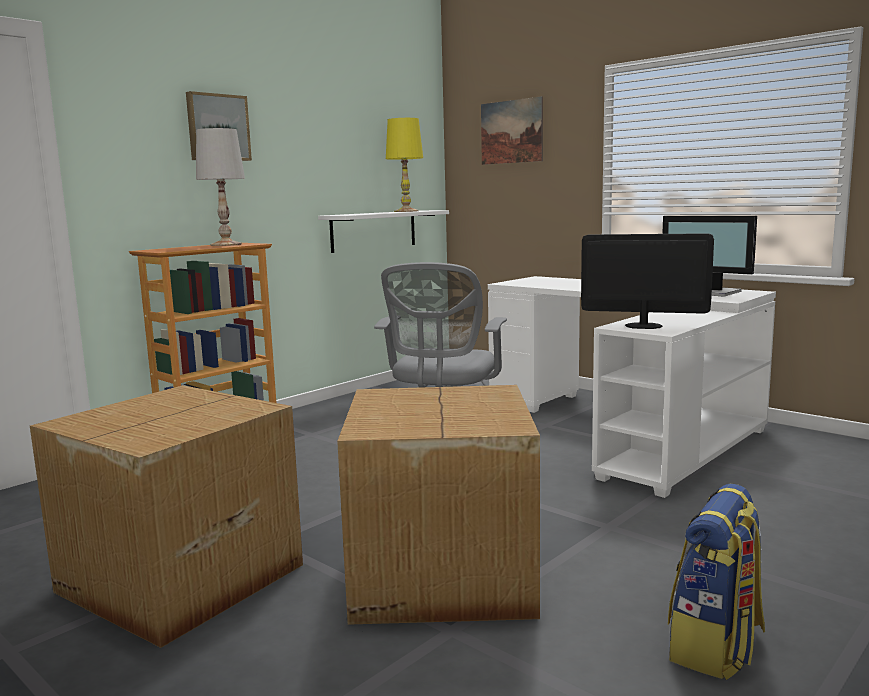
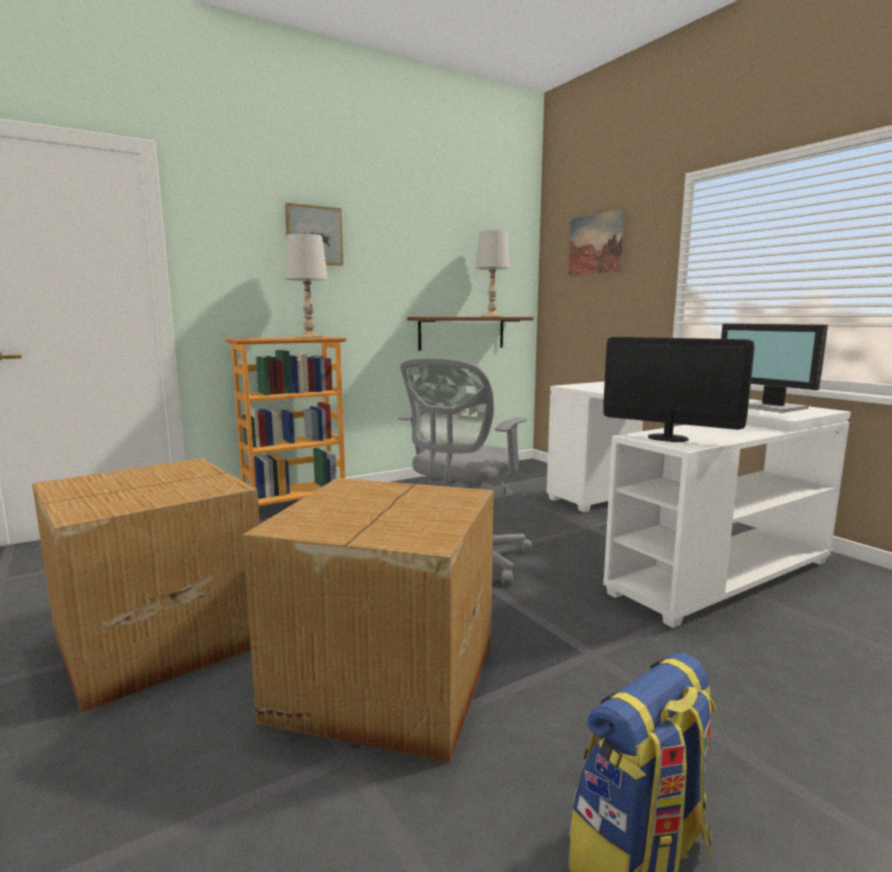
camera: 15 degrees right, 0 degrees up
(374, 230) = (462, 333): white shelf -> brown shelf
(406, 211) = (491, 316): yellow table lamp -> white table lamp

